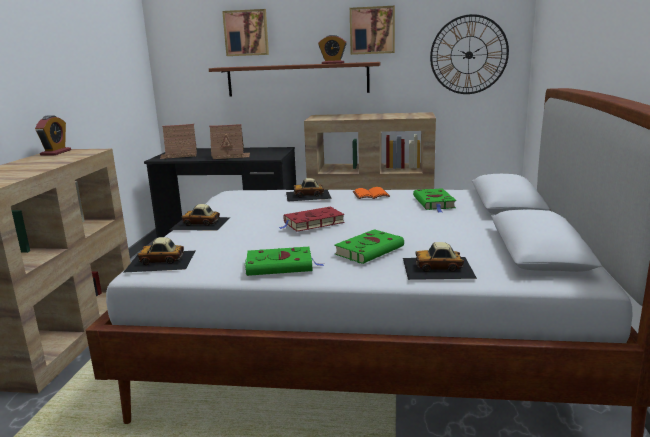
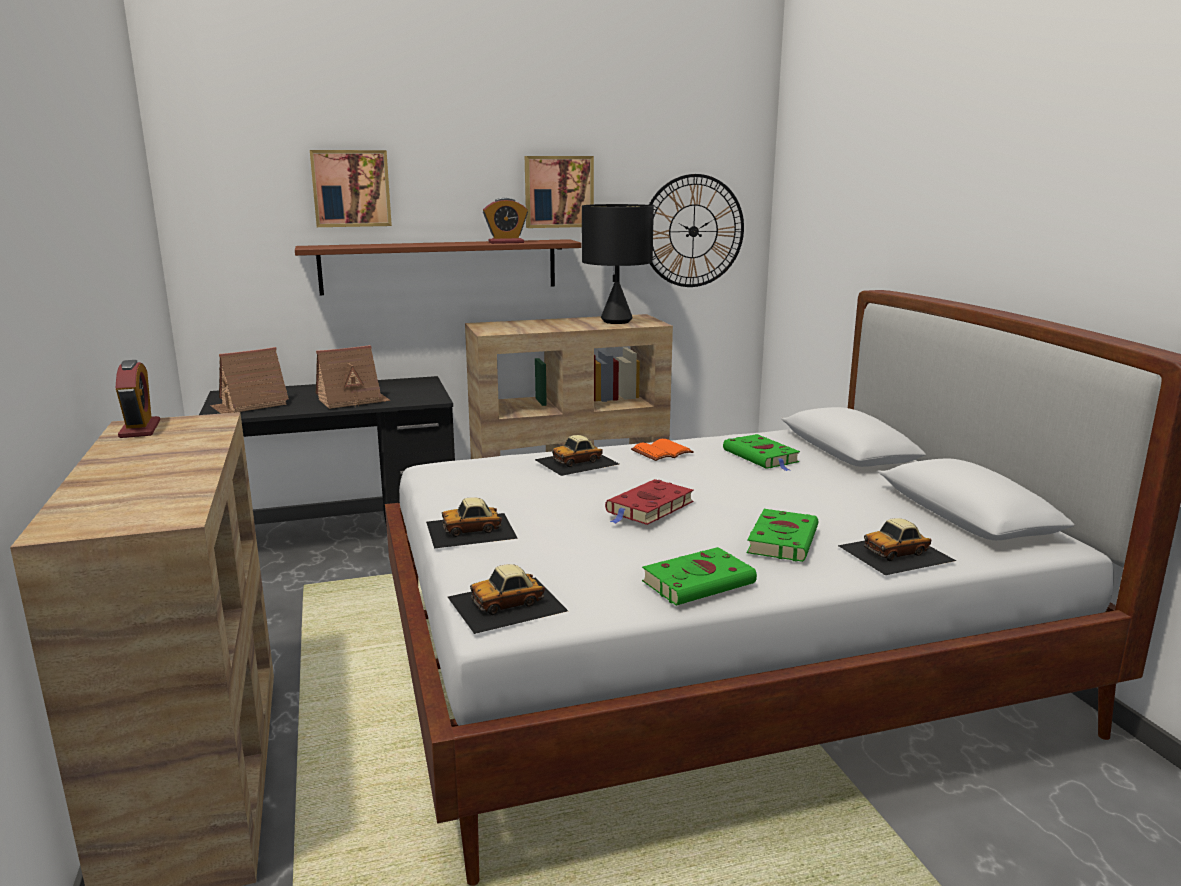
camera: 25 degrees left, 0 degrees up
(403, 115) = (616, 322): none -> black table lamp

